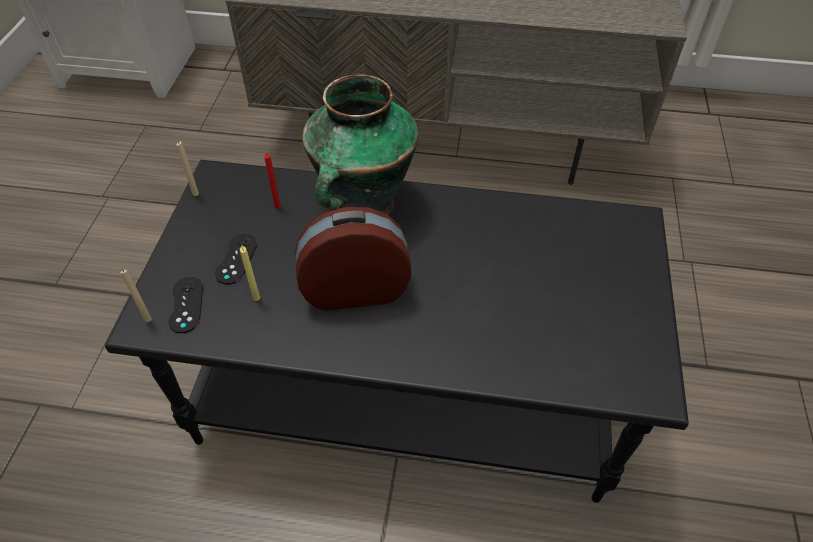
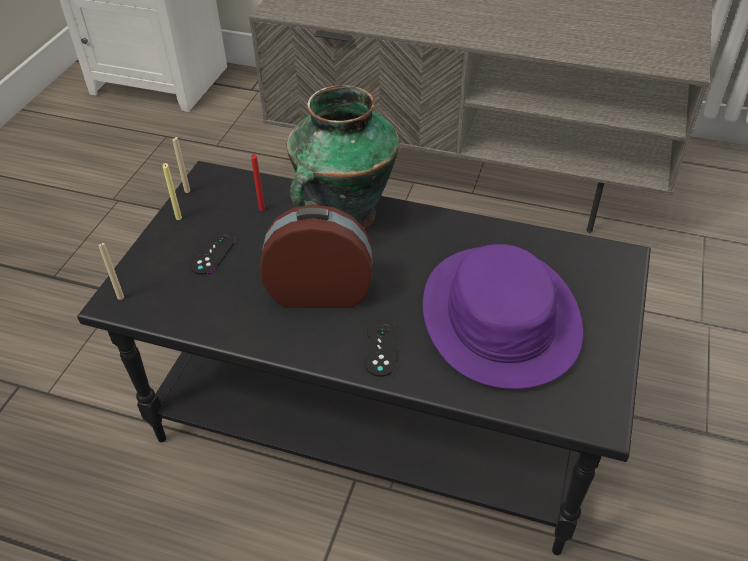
camera: 10 degrees right, 5 degrees down
(186, 305) = (158, 288): black game controller -> black game controller (381, 348)
(256, 298) = (224, 289): yellow candle -> yellow candle (178, 218)
(537, 296) = (499, 317): none -> purple hat

